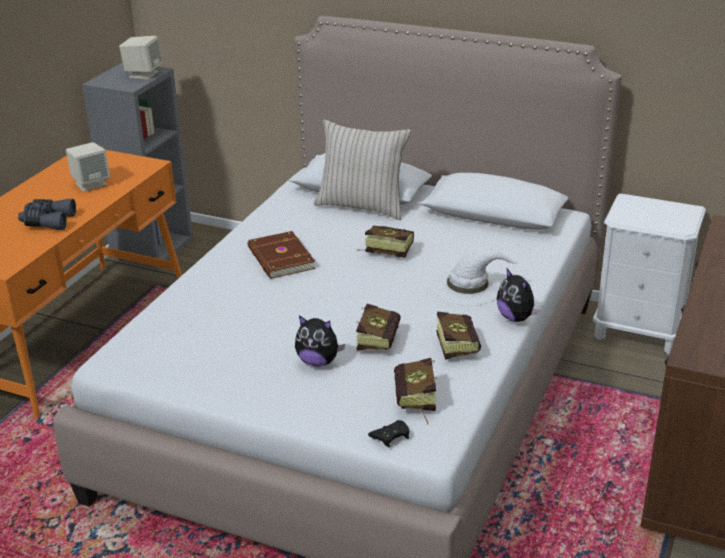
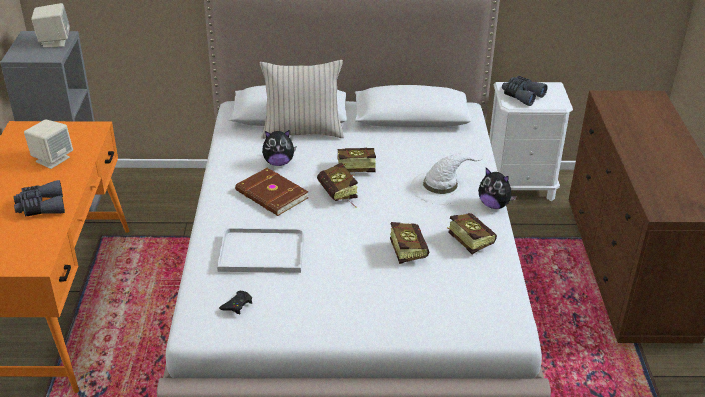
camera: 25 degrees left, 5 degrees up
(228, 307) = (264, 251): none -> white tray
(318, 362) = (374, 281): plush toy -> plush toy (278, 163)
(390, 436) = (477, 330): black game controller -> black game controller (237, 305)
(415, 403) = (475, 297): book -> book (339, 196)
(640, 212) = (521, 95): none -> grey binoculars

